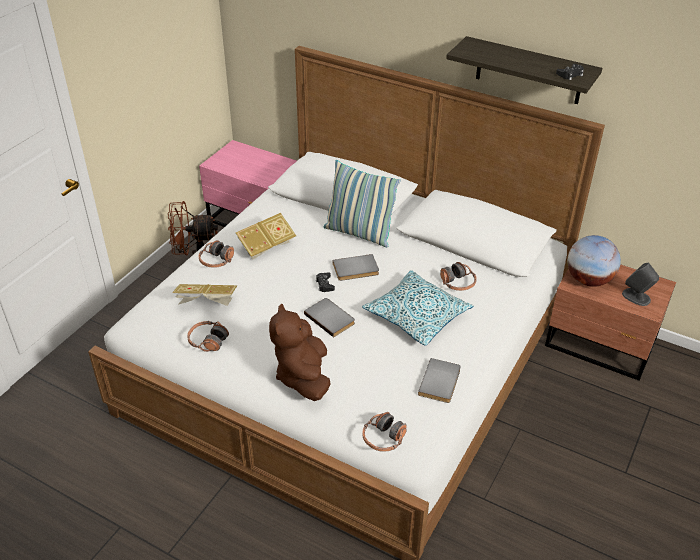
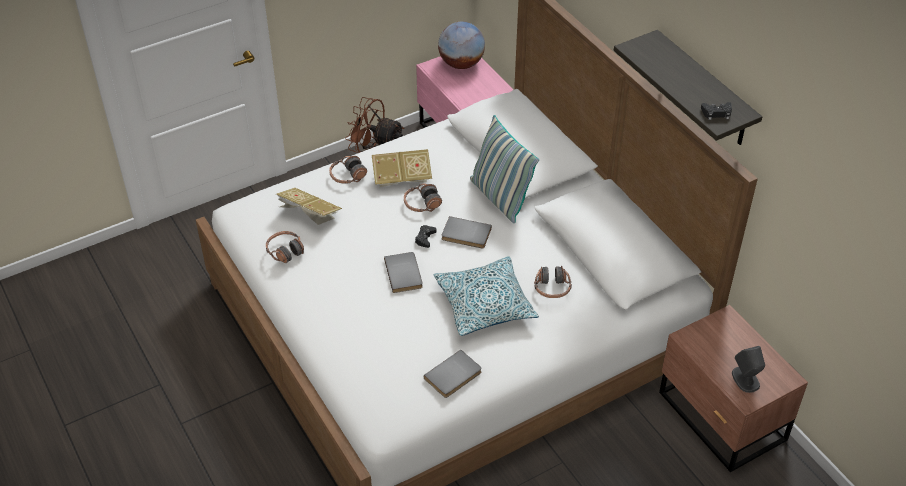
camera: 30 degrees right, 5 degrees up
(303, 376) = (339, 318): brown plush toy -> none
(383, 438) = (364, 403): headphones -> headphones (422, 204)
(588, 280) = (710, 340): globe -> globe (461, 64)

